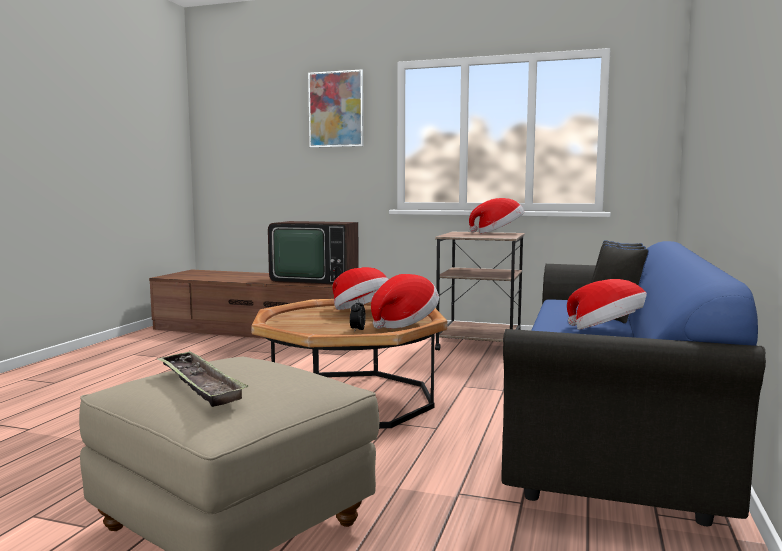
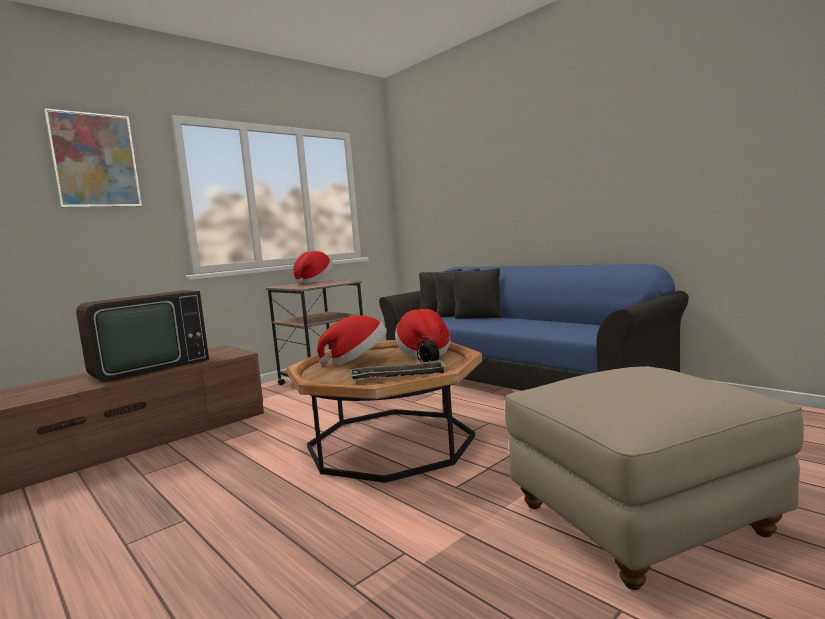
camera: 60 degrees left, 0 degrees up
(199, 384) = (673, 388): tray -> tray (398, 375)
(608, 333) = (524, 321): hat -> none

